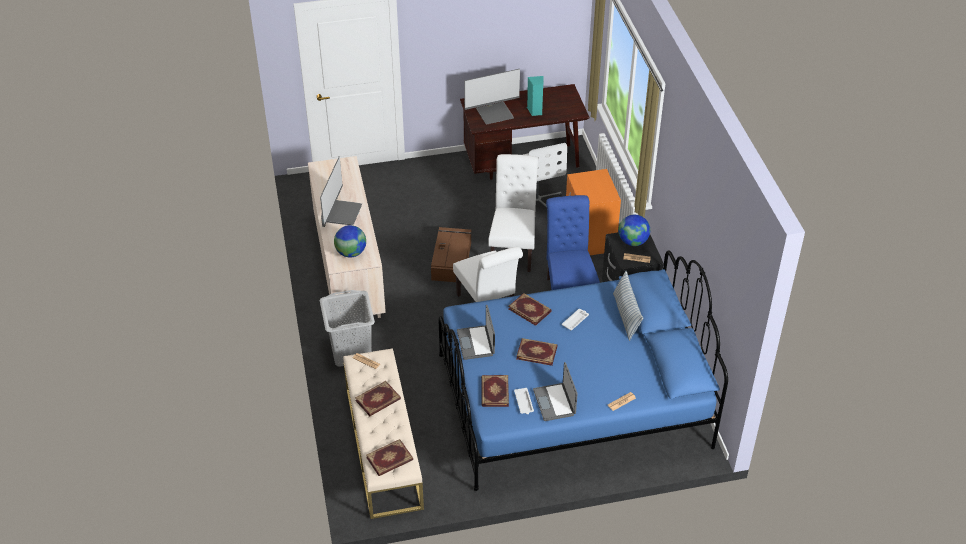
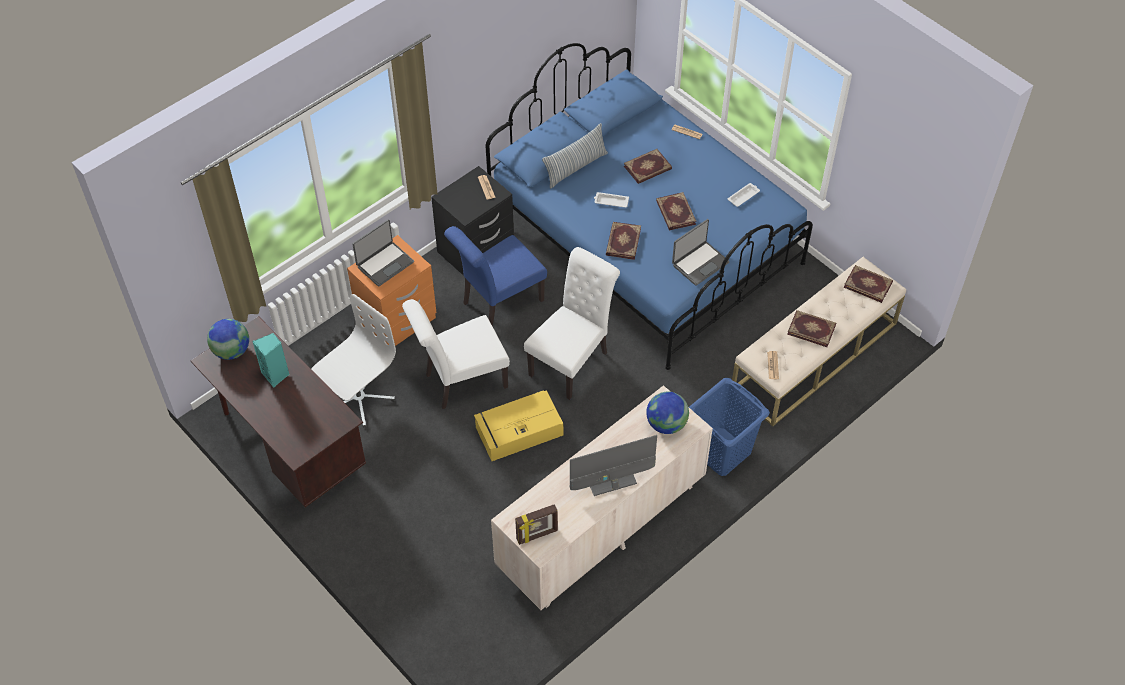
camera: 120 degrees left, 10 degrees up
(328, 169) = (537, 535): none -> picture frame
(351, 351) = (720, 451): grey laundry basket -> blue laundry basket
(451, 260) = (518, 432): brown storage box -> yellow storage box
(494, 113) = (305, 416): monitor -> none
(494, 392) = (749, 222): book -> book (648, 168)
(555, 402) = (725, 175): laptop -> laptop (384, 264)
(633, 242) = (462, 199): globe -> globe (232, 351)

